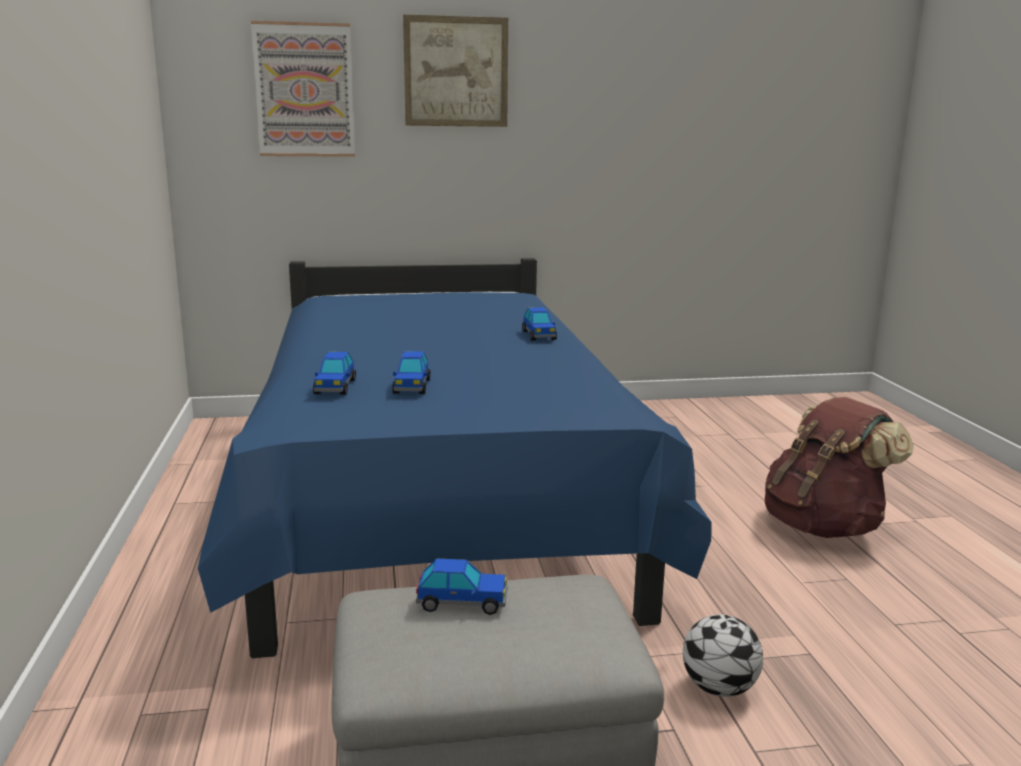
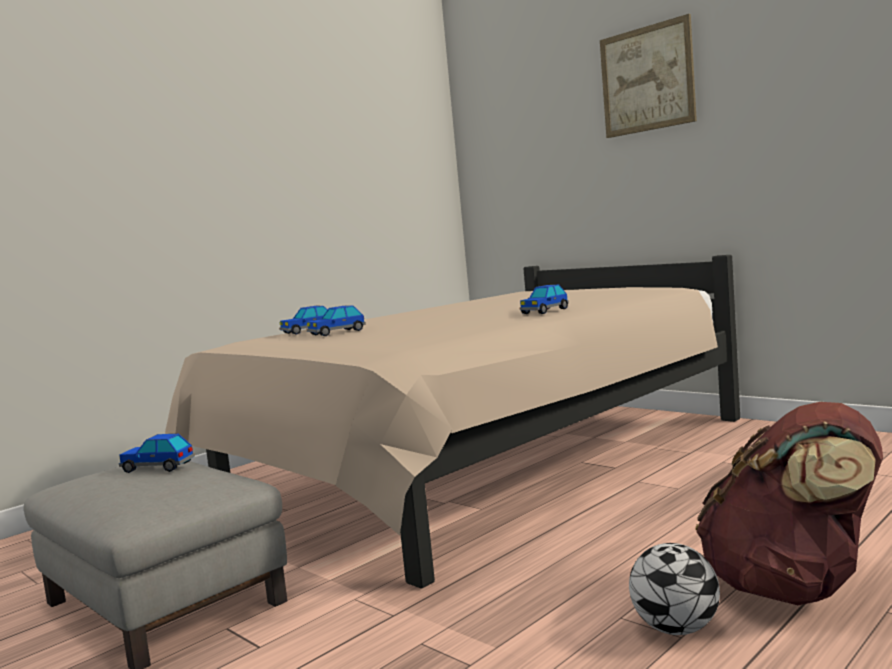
camera: 55 degrees right, 10 degrees down
(304, 90) = (535, 124): picture -> none
(435, 503) = (488, 467): blue bed -> beige bed
(462, 602) = (158, 467): toy car -> toy car turned 135 degrees clockwise
(719, 689) = (344, 644): football -> football (676, 629)

